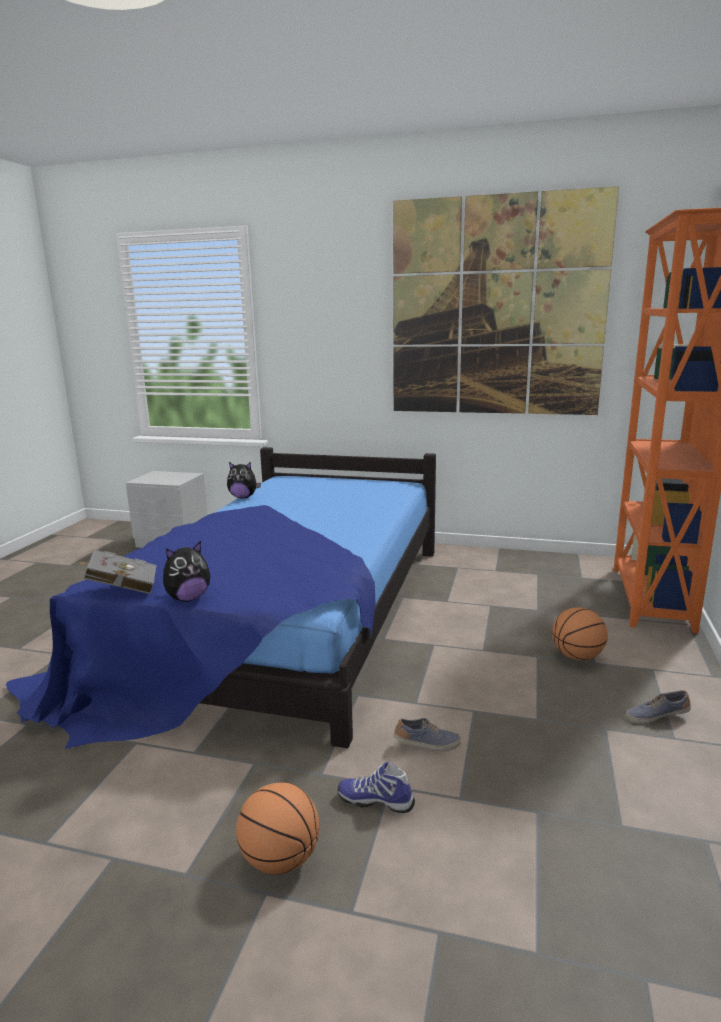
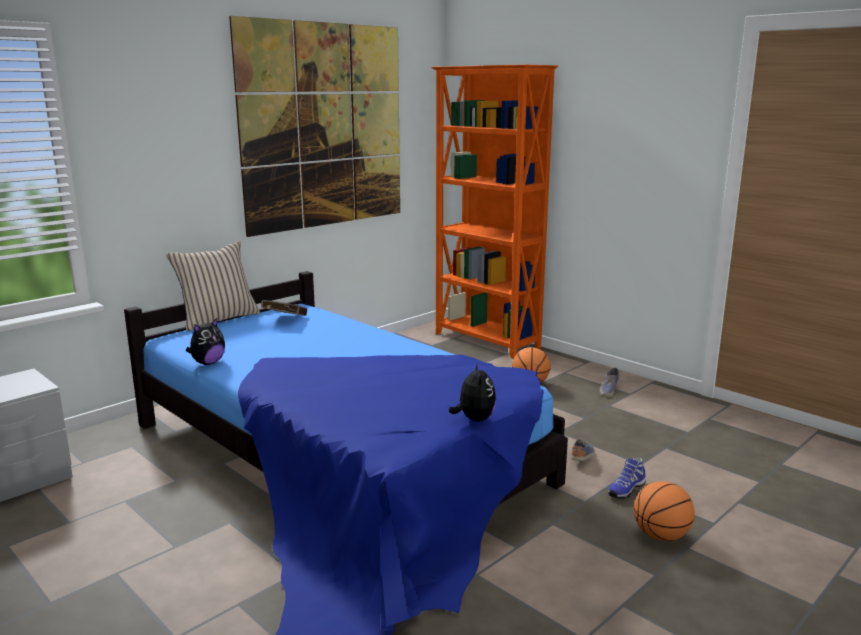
camera: 60 degrees left, 0 degrees up
(120, 588) = (420, 440): grey book -> grey book (283, 320)
(335, 476) = (218, 319): none -> beige pillow

